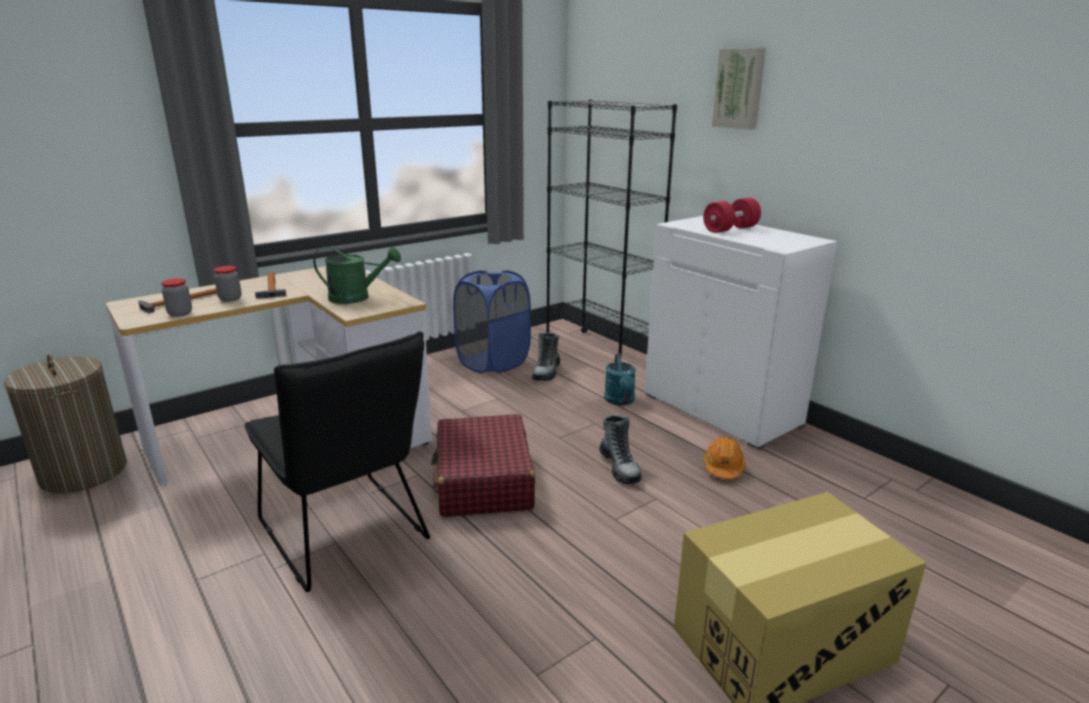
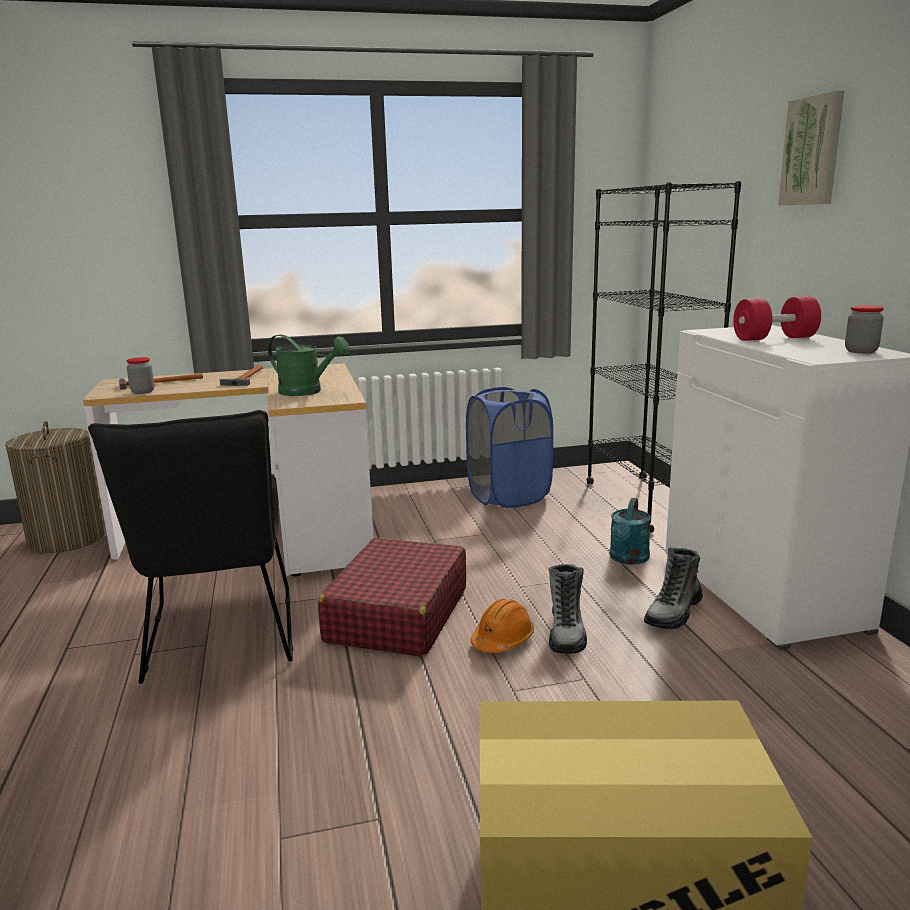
camera: 25 degrees right, 5 degrees down
(230, 299) = (198, 384): jar -> jar (860, 351)
(546, 372) = (561, 514): boot -> boot (674, 613)
(723, 468) = (707, 662): orange hard hat -> orange hard hat (502, 640)

